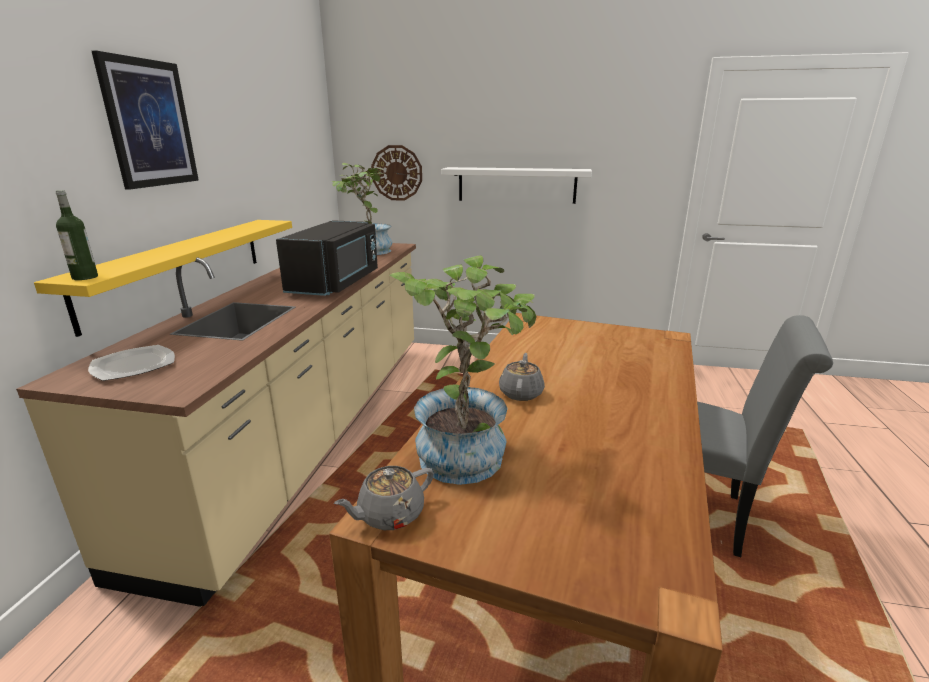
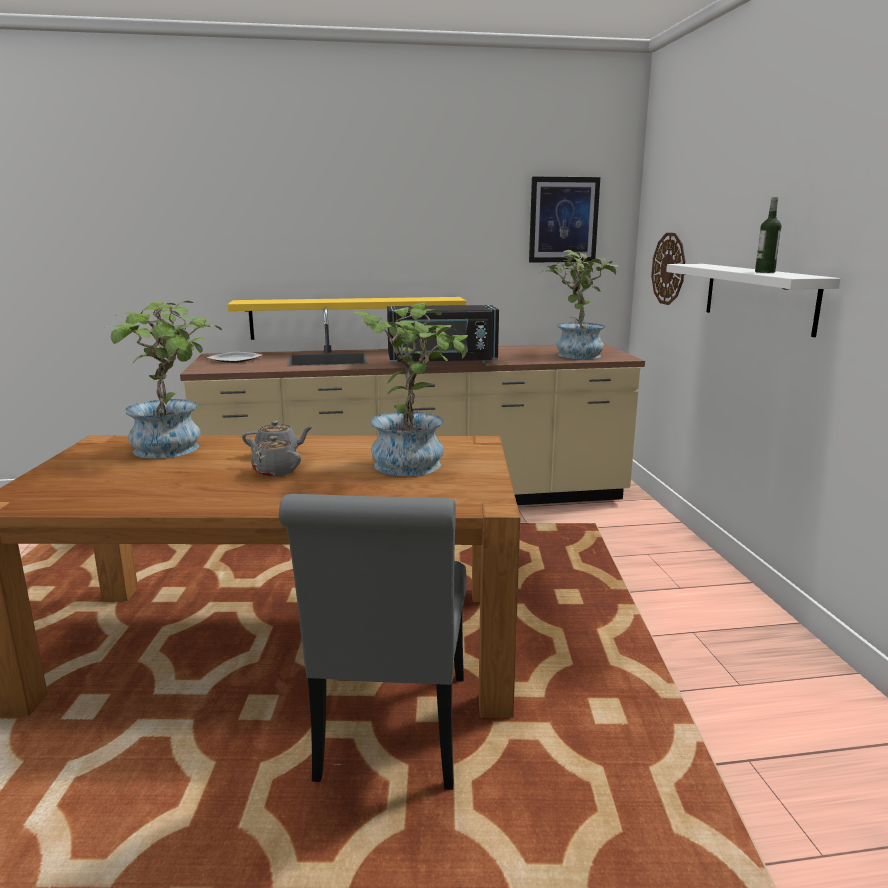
camera: 70 degrees right, 5 degrees down
(85, 277) = (243, 301): bottle -> bottle (764, 272)
(149, 124) = (345, 210): picture -> picture (563, 220)
(389, 515) = (102, 442): grey teapot -> grey teapot (275, 471)
(570, 344) = (415, 461): none -> potted plant

